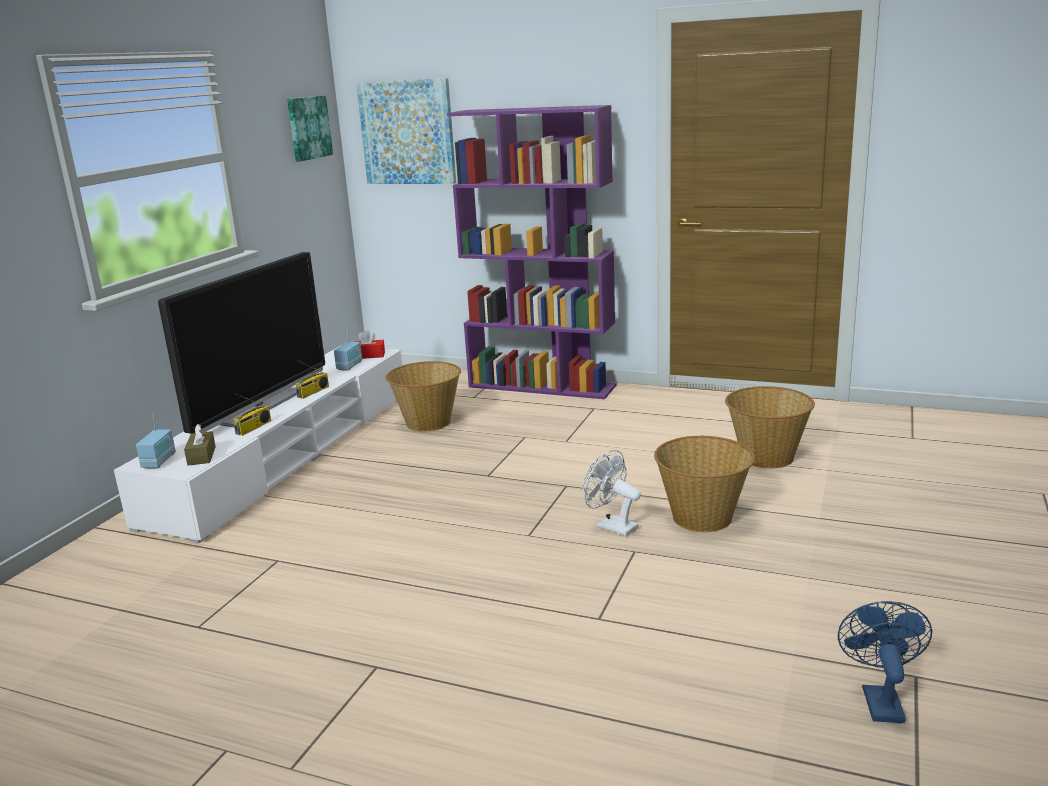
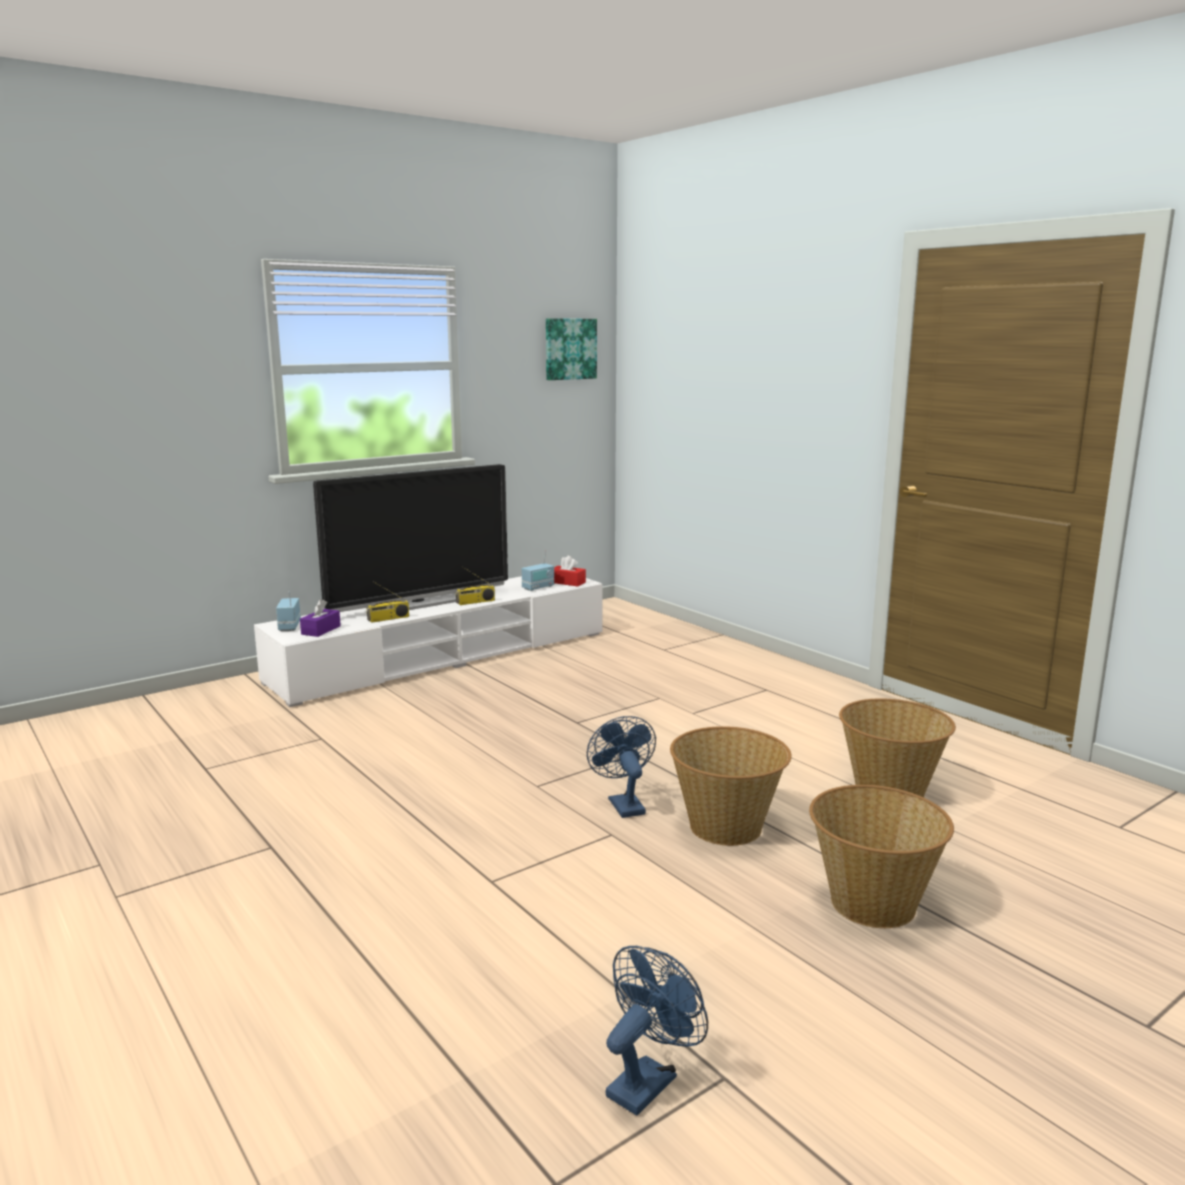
camera: 30 degrees right, 5 degrees down
(159, 461) = (289, 626): radio -> radio turned 135 degrees clockwise
(201, 456) = (321, 630): brown tissue box -> purple tissue box
(407, 132) = (667, 361): picture -> none
(428, 422) = (591, 661): basket -> basket (872, 902)
(542, 386) = (745, 655): purple bookcase -> none
(611, 526) = (623, 804): white fan -> blue fan

